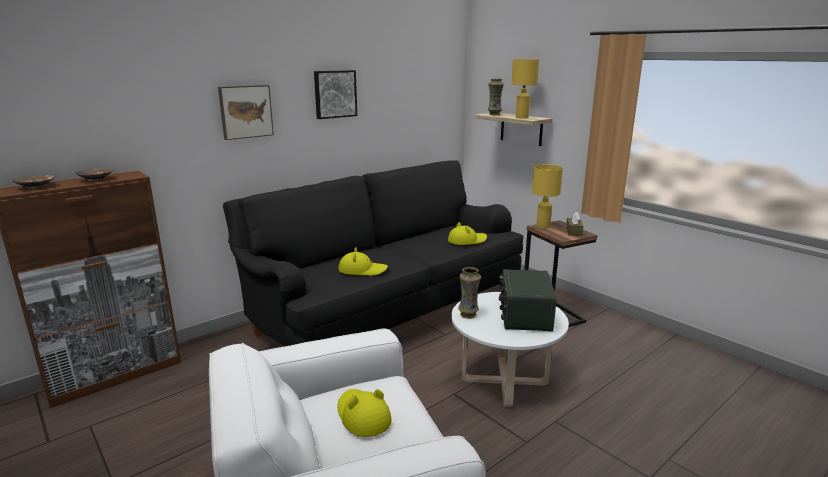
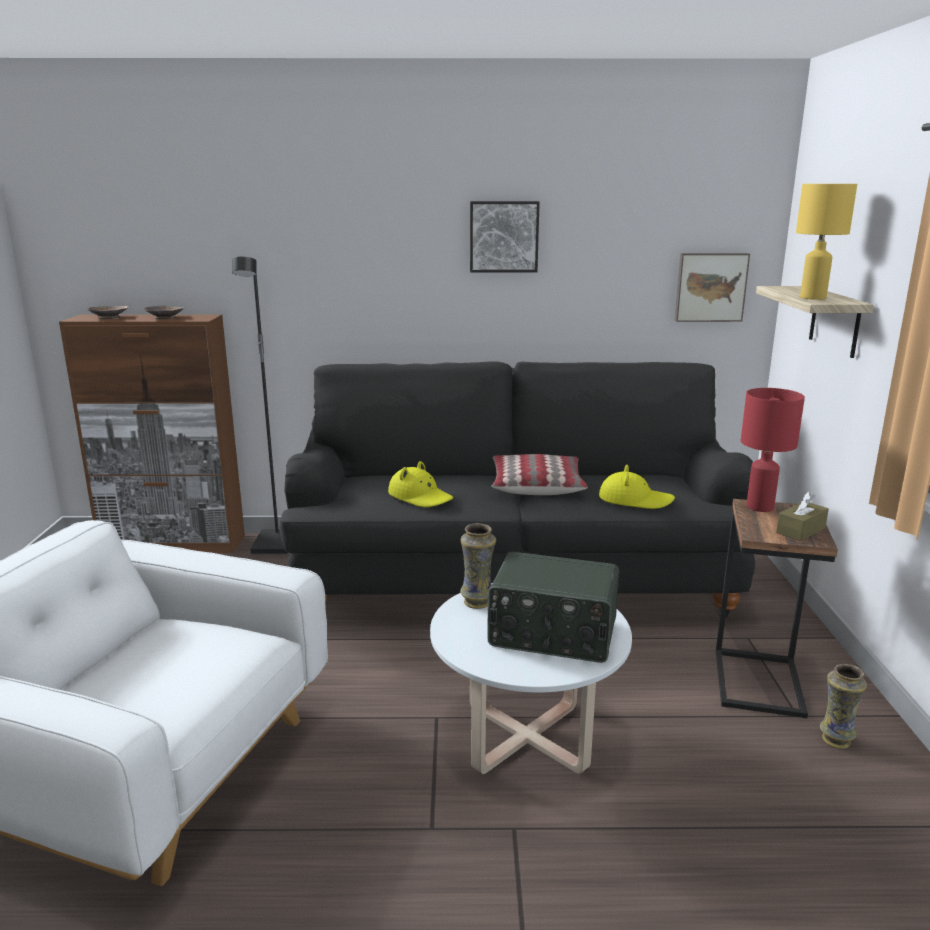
camera: 40 degrees right, 0 degrees up
(206, 346) = (275, 545): none -> black floor lamp
(245, 111) = (362, 253): picture -> picture (710, 287)
(362, 416) = (169, 659): yellow hat -> none
(407, 247) = (536, 485): none -> pillow
(494, 114) = (786, 289): vase -> vase (835, 740)
(524, 315) = (552, 634): radio -> radio turned 120 degrees counterclockwise
(543, 226) = (760, 507): yellow table lamp -> red table lamp

